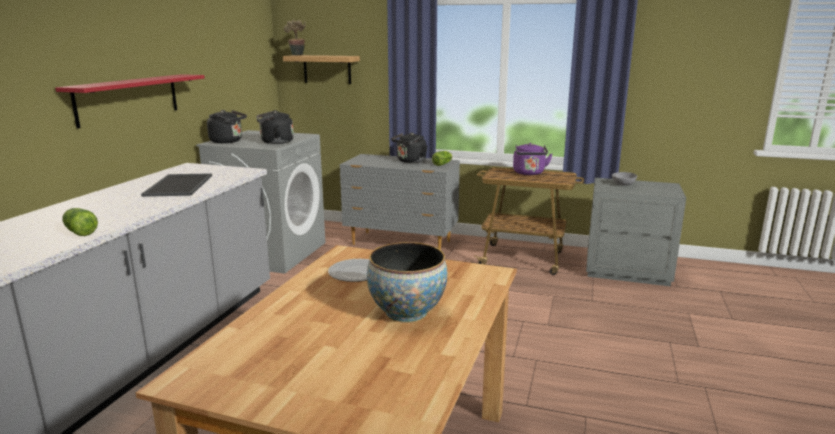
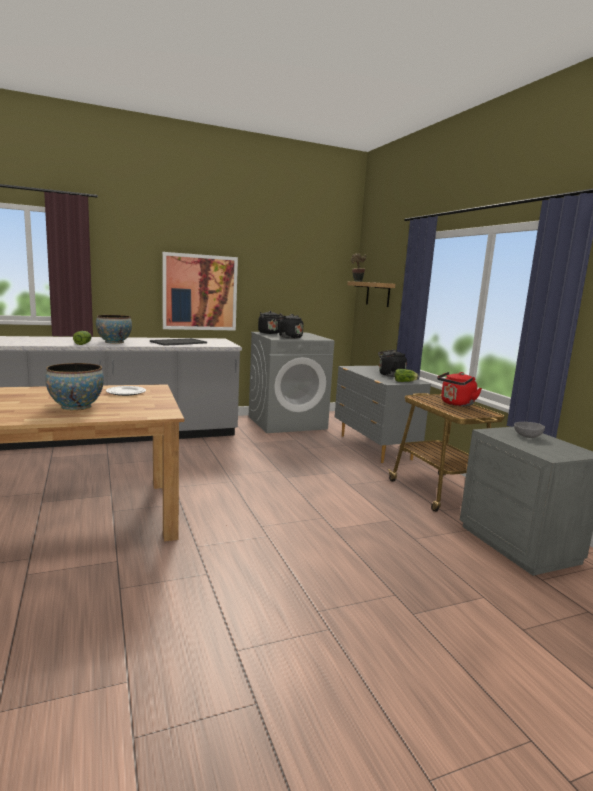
camera: 50 degrees right, 5 degrees down
(105, 213) = (114, 342): none -> bowl
(128, 99) = (200, 292): red shelf -> picture
(529, 173) = (456, 404): purple kettle -> red kettle

